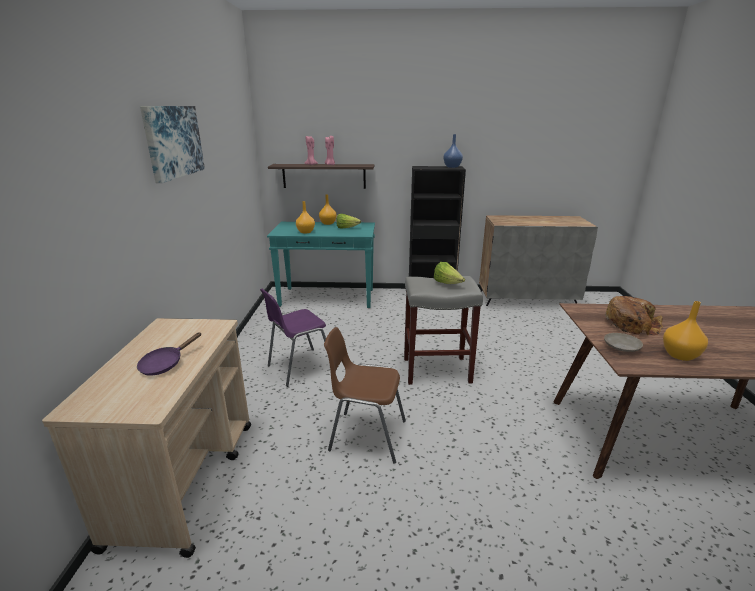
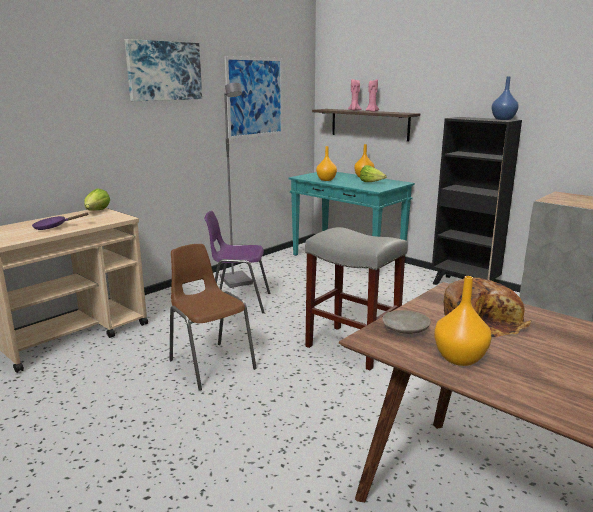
camera: 40 degrees right, 5 degrees down
(229, 160) = (255, 97): none -> picture
(266, 348) = (237, 281): none -> grey floor lamp
(447, 284) = (359, 239): lettuce -> lettuce (97, 211)

